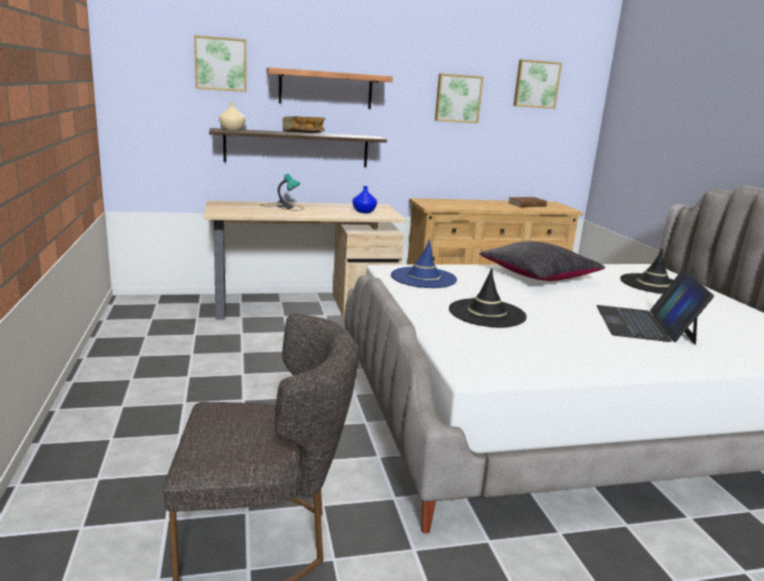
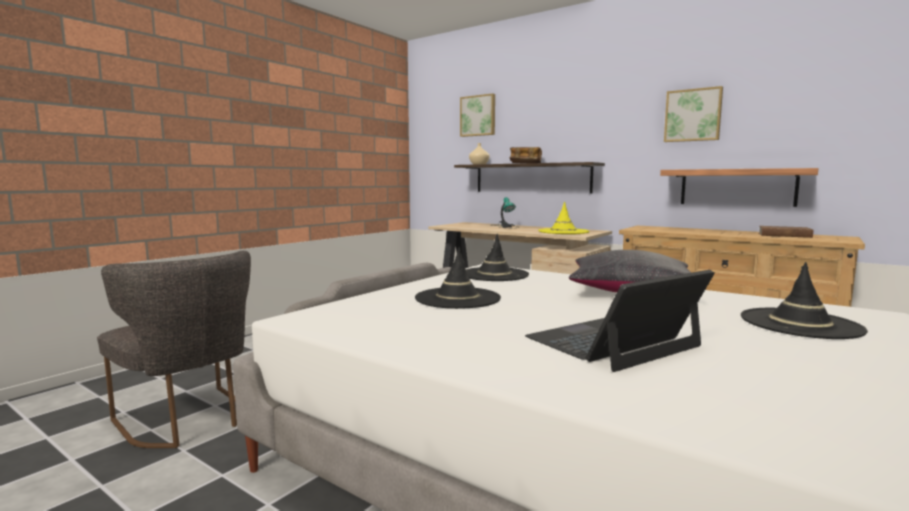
camera: 50 degrees right, 10 degrees down
(326, 89) = (555, 124): shelf -> shelf (737, 187)
(363, 211) = (563, 232): blue vase -> yellow hat
(423, 278) = (494, 275): blue hat -> black hat
(536, 84) = (808, 83): picture -> none

